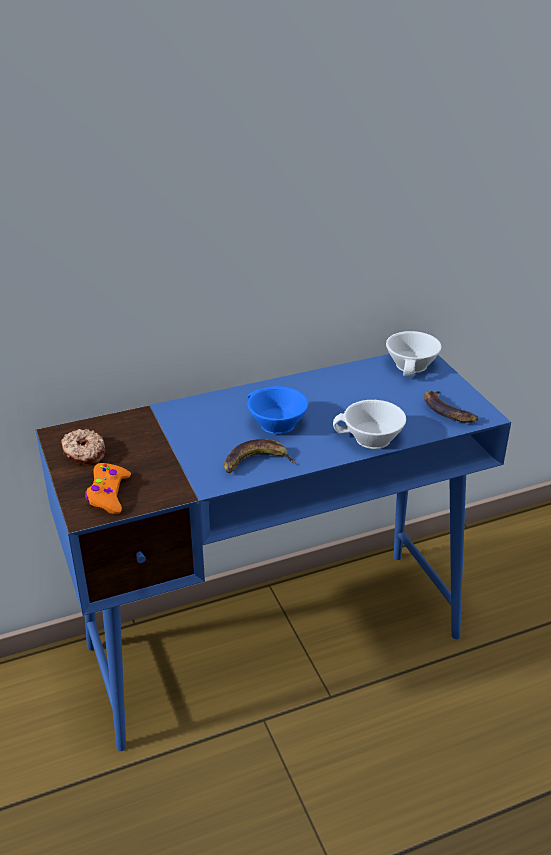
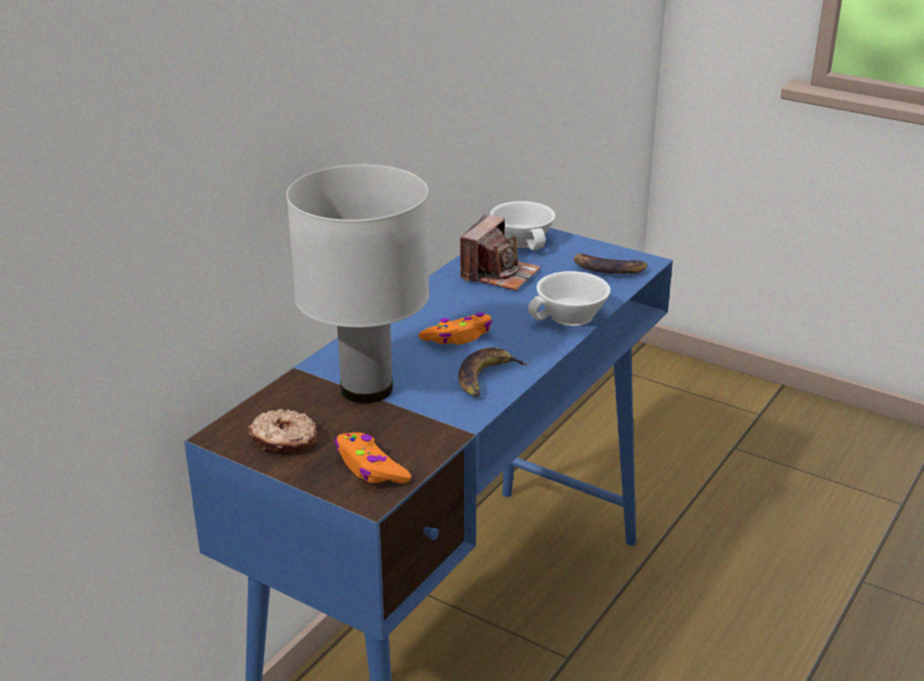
camera: 35 degrees left, 5 degrees down
(173, 438) = (368, 389): none -> white table lamp
(274, 424) = (458, 337): blue cup -> orange game controller
(361, 386) = (499, 274): none -> camera

